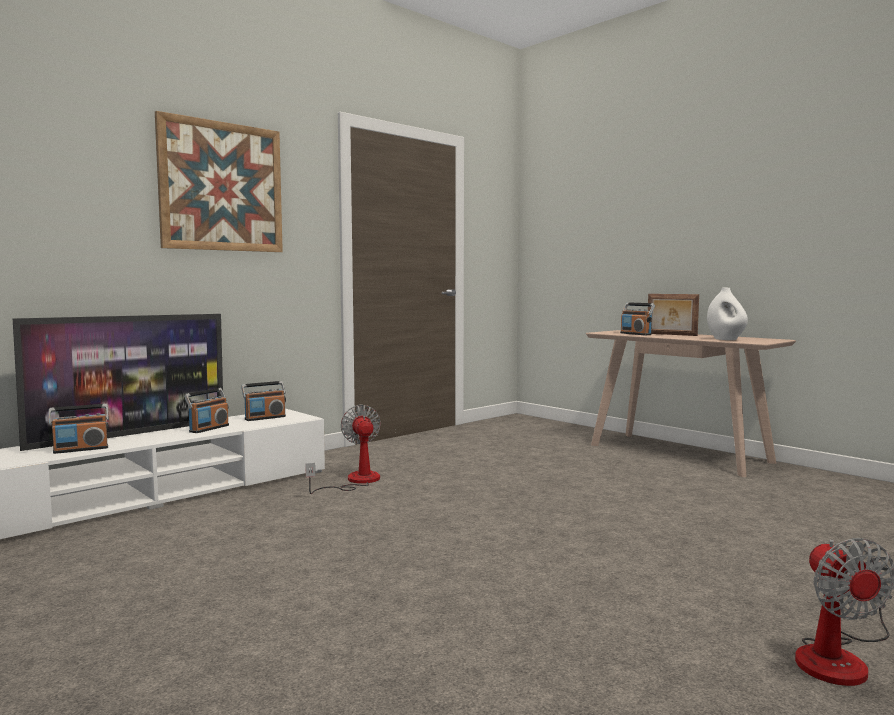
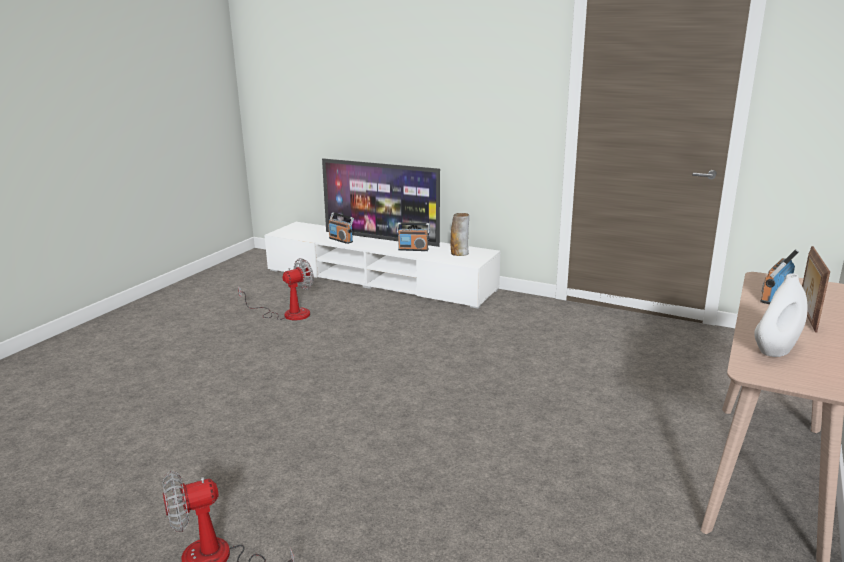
camera: 70 degrees right, 15 degrees up
(222, 187) = (458, 67): picture -> none
(265, 418) = (459, 253): radio -> vase
(355, 481) = (465, 324): fan -> fan (288, 314)

